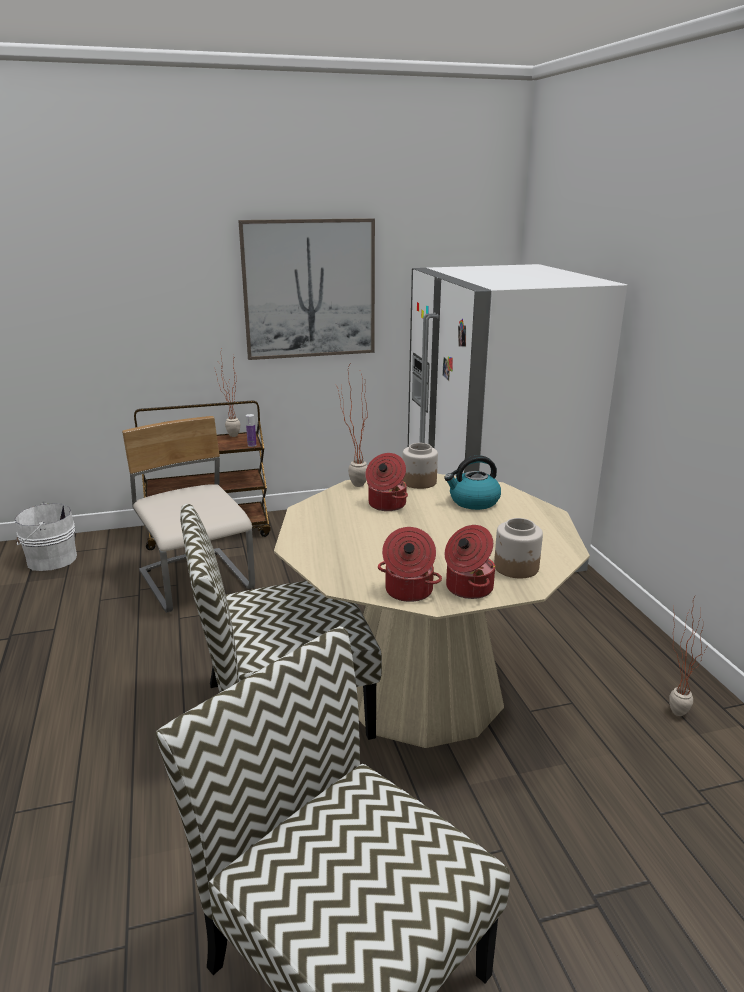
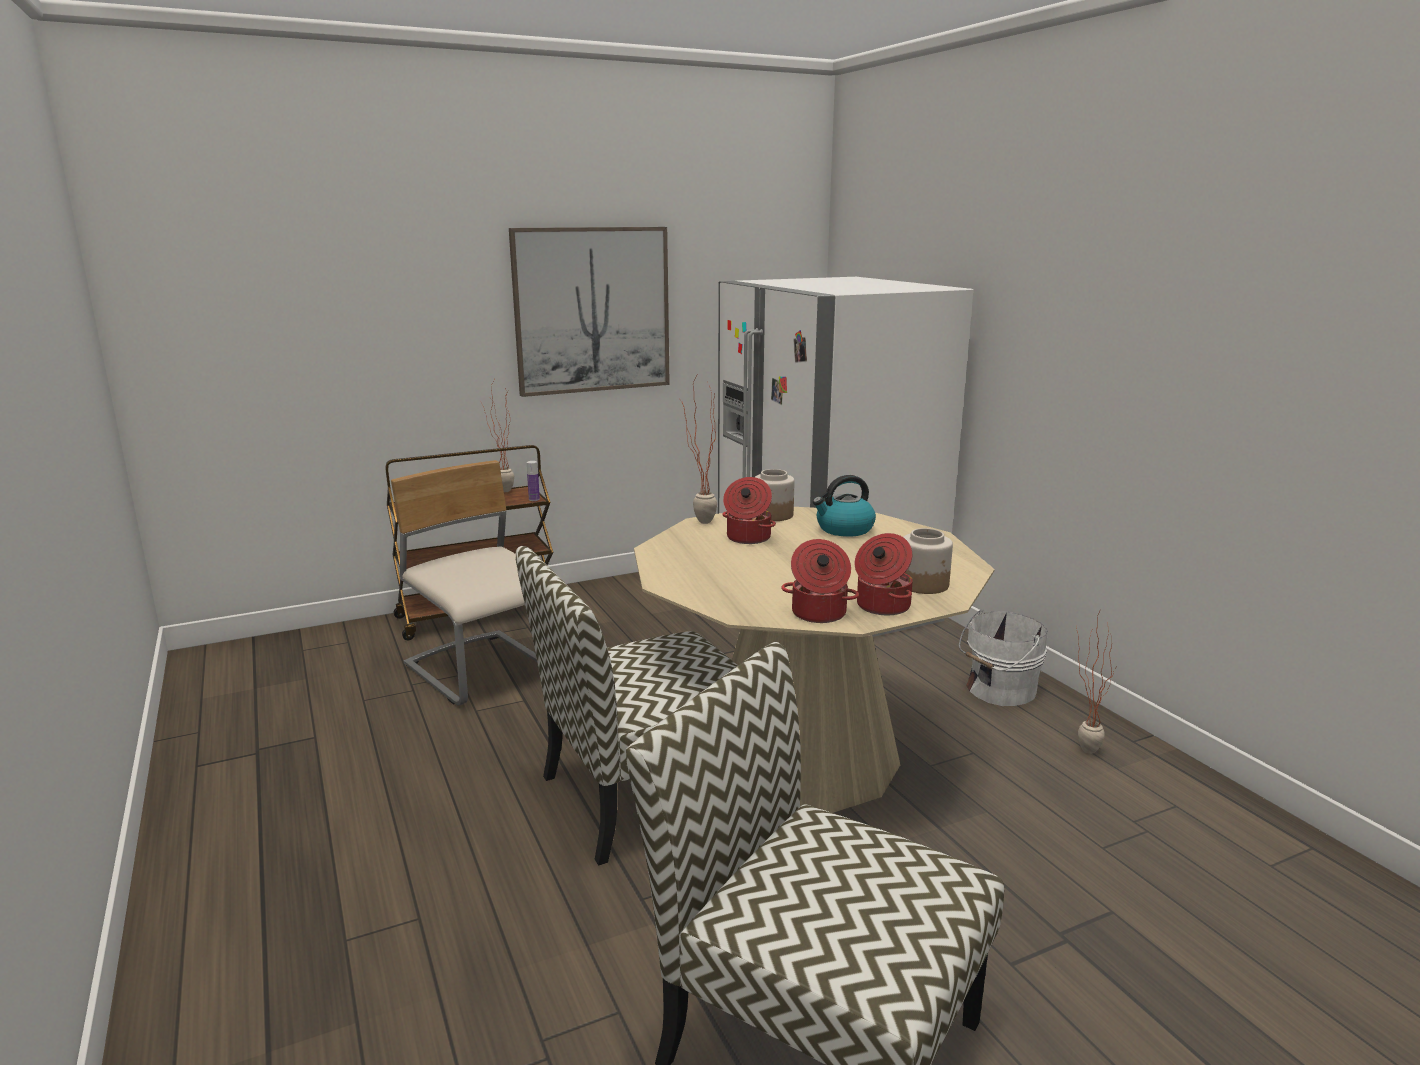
camera: 10 degrees left, 5 degrees down
(49, 559) = (275, 661): white bucket -> white bucket (998, 690)

